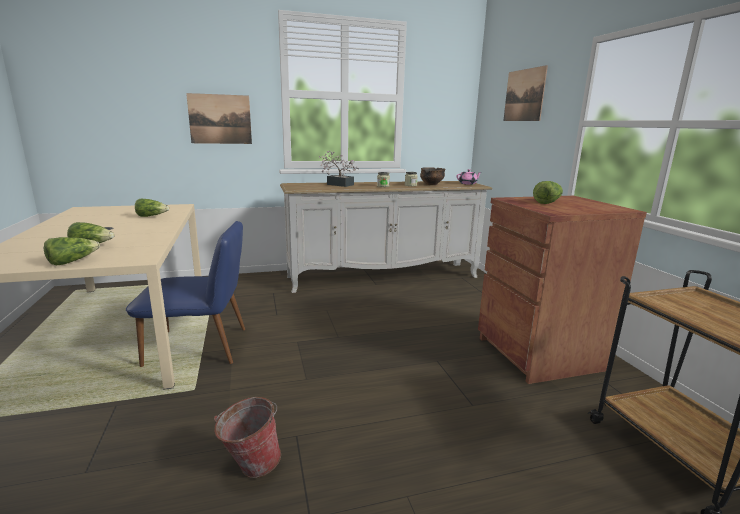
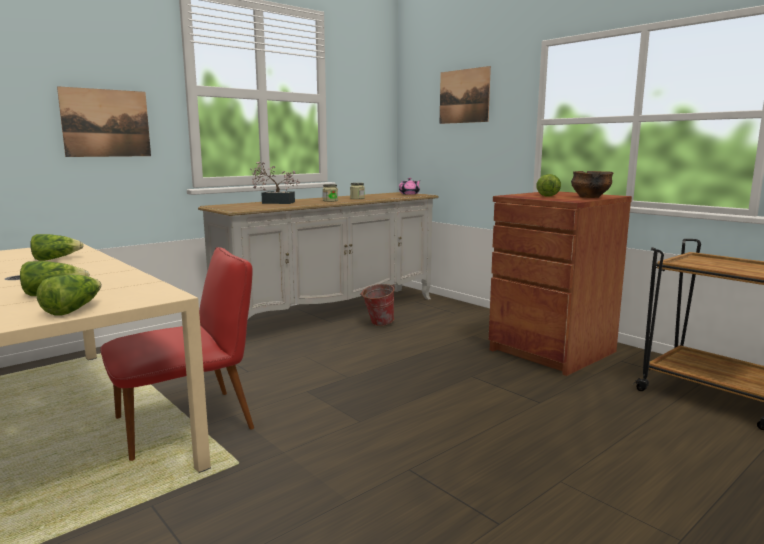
camera: 25 degrees left, 5 degrees down
(197, 346) = (184, 423): blue chair -> red chair
(250, 466) = (393, 506): bucket -> bucket (377, 324)
(431, 184) = (376, 196): bowl -> bowl (590, 197)

